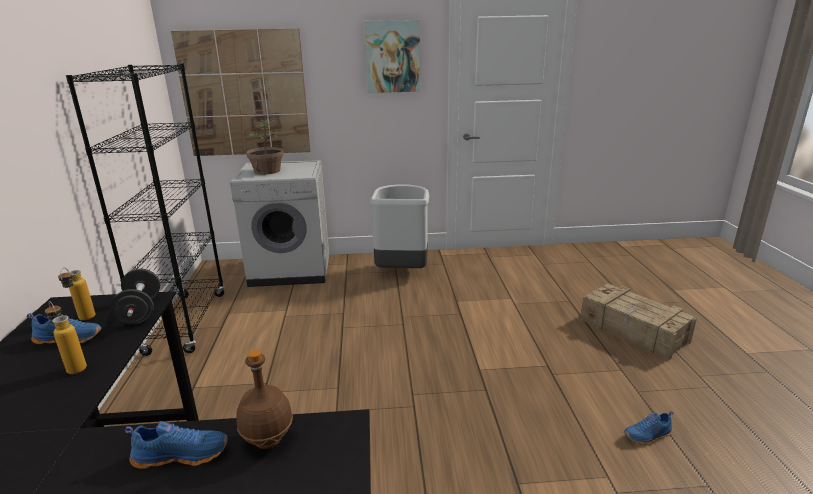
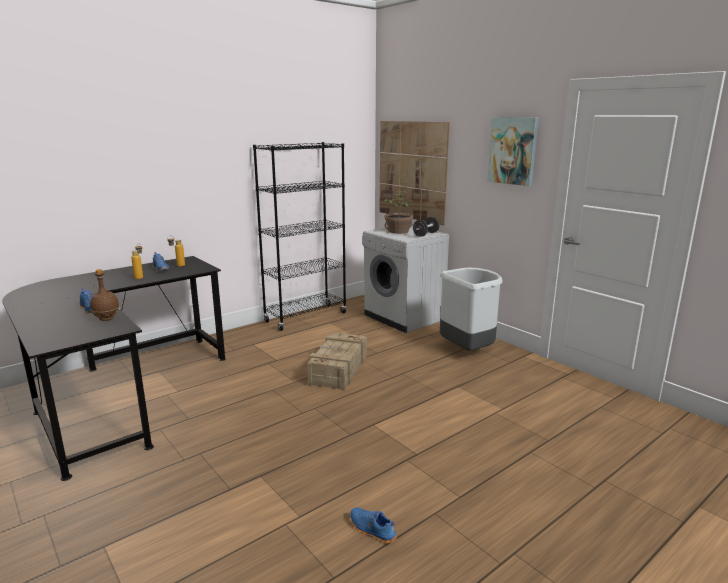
camera: 55 degrees right, 5 degrees down
(140, 311) = (194, 270): black dumbbell -> black dumbbell (425, 234)
(633, 331) = (545, 492): crate -> crate (338, 370)

